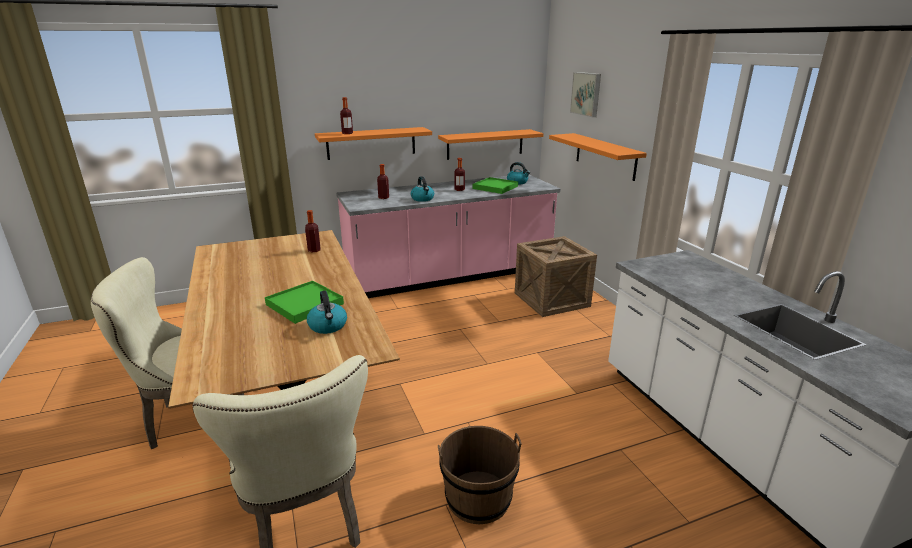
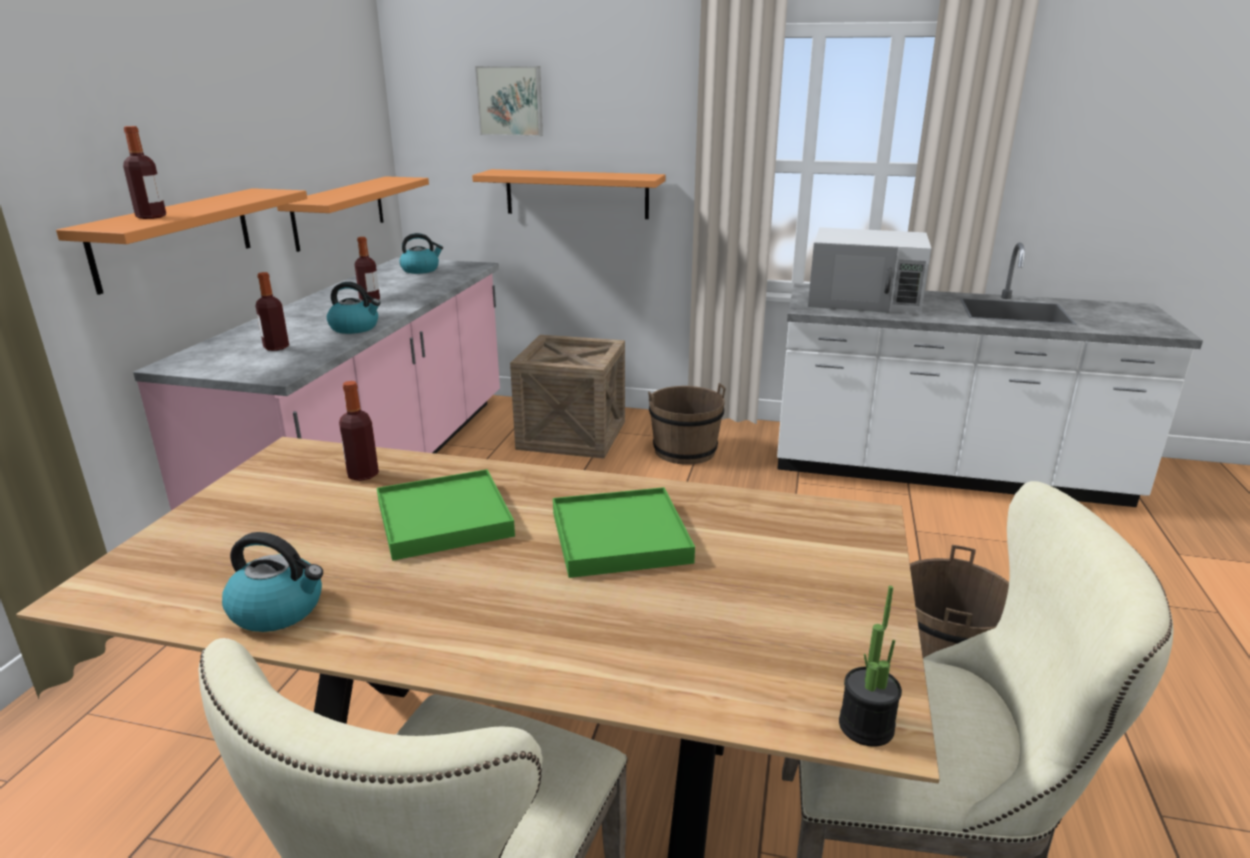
camera: 55 degrees left, 0 degrees up
(195, 385) = (866, 726): none -> potted plant
(328, 326) = (739, 535): kettle -> kettle (279, 609)
(495, 187) = (413, 283): green tray -> green tray (444, 519)
(587, 335) = (685, 451): none -> brown bucket
(698, 275) = (865, 299): none -> white microwave

